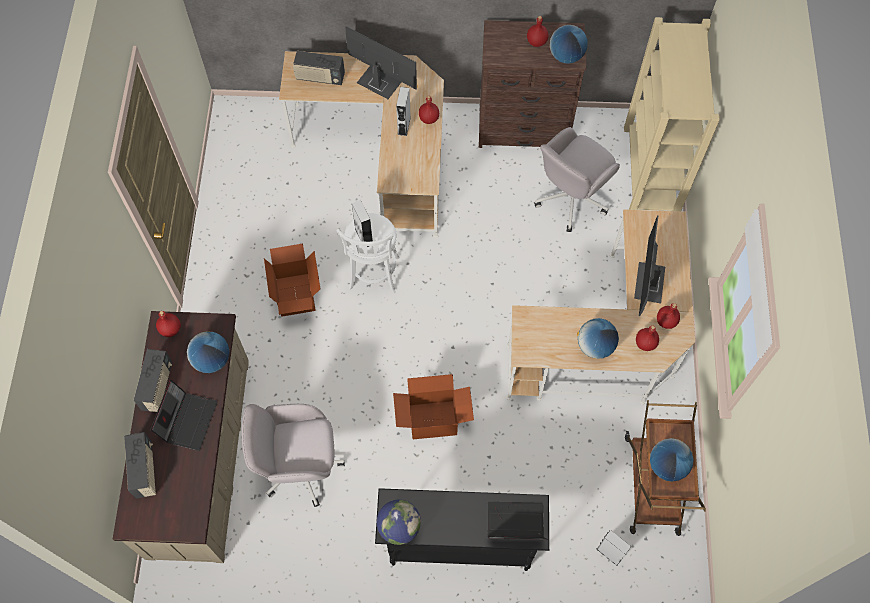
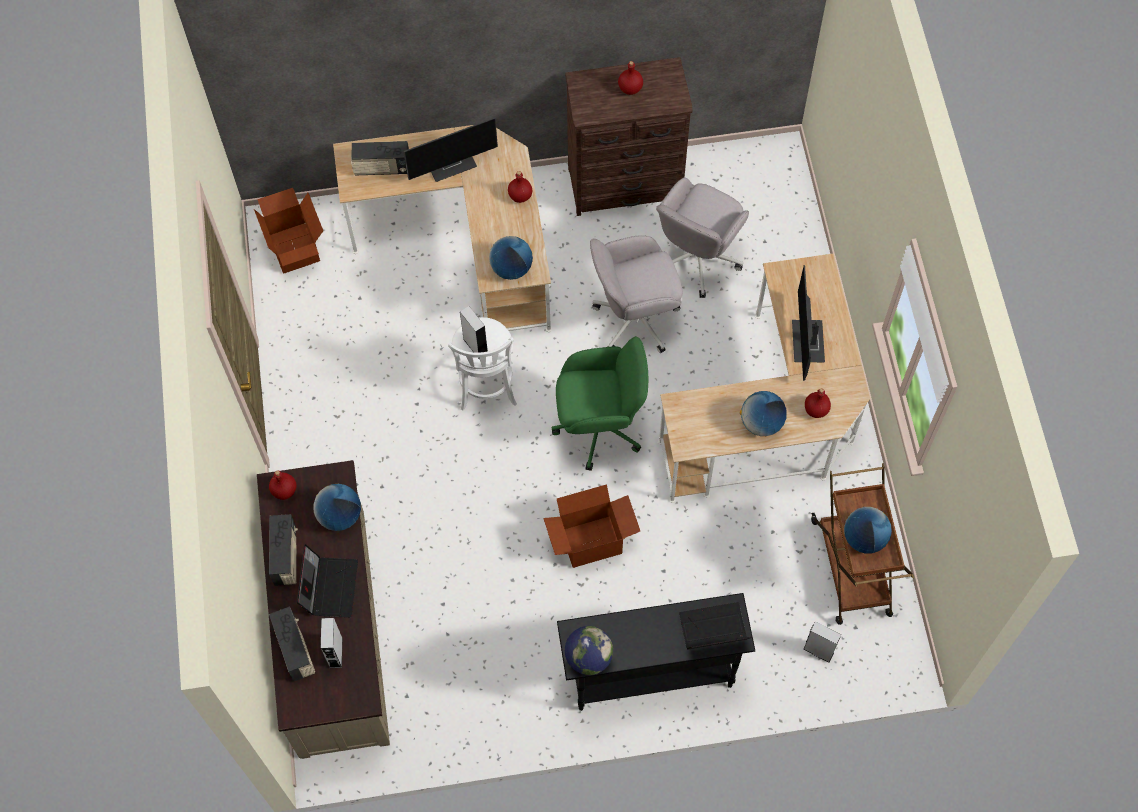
camera: 10 degrees left, 0 degrees up
(296, 295) = (401, 428): cardboard box -> cardboard box (295, 248)
(301, 468) = (452, 624): grey office chair -> grey office chair (634, 319)
(378, 83) = (452, 163): monitor -> monitor turned 135 degrees clockwise
(404, 125) = (493, 209): grey speaker -> grey speaker (335, 652)
(460, 326) = (600, 429): none -> green office chair
(566, 56) = (667, 99): globe -> globe (511, 268)
(650, 172) = (783, 210): beige bookcase -> none
(666, 321) = (834, 381): red bottle -> none

